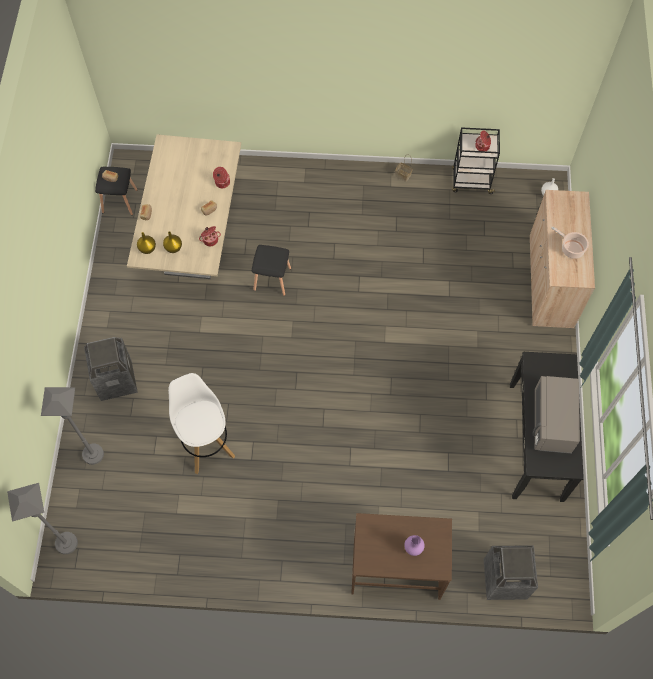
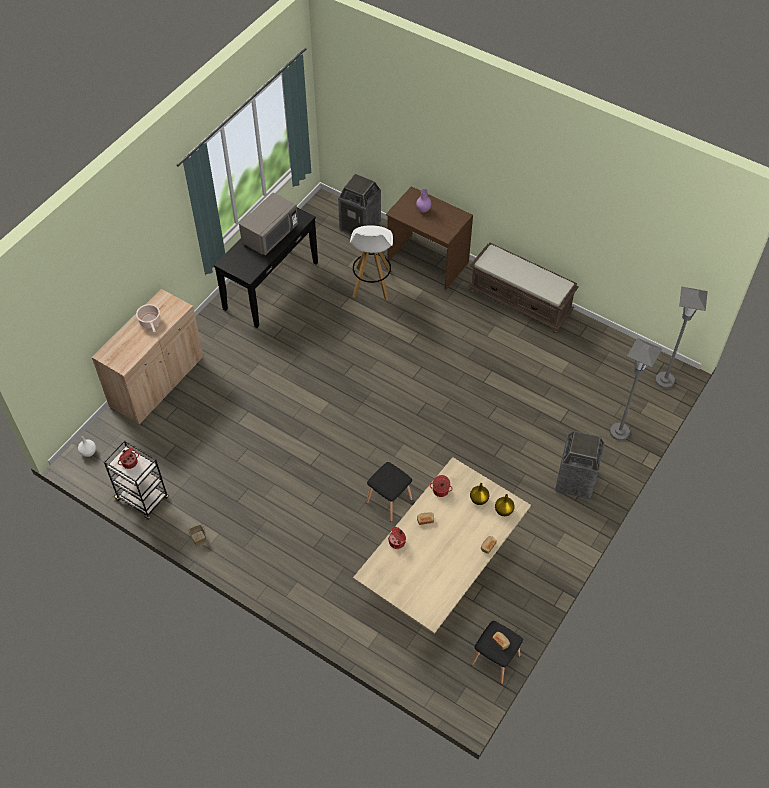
camera: 150 degrees left, 10 degrees down
(206, 443) = (521, 397): white stool -> white stool (372, 284)
(264, 568) = (520, 301): none -> brown bench

